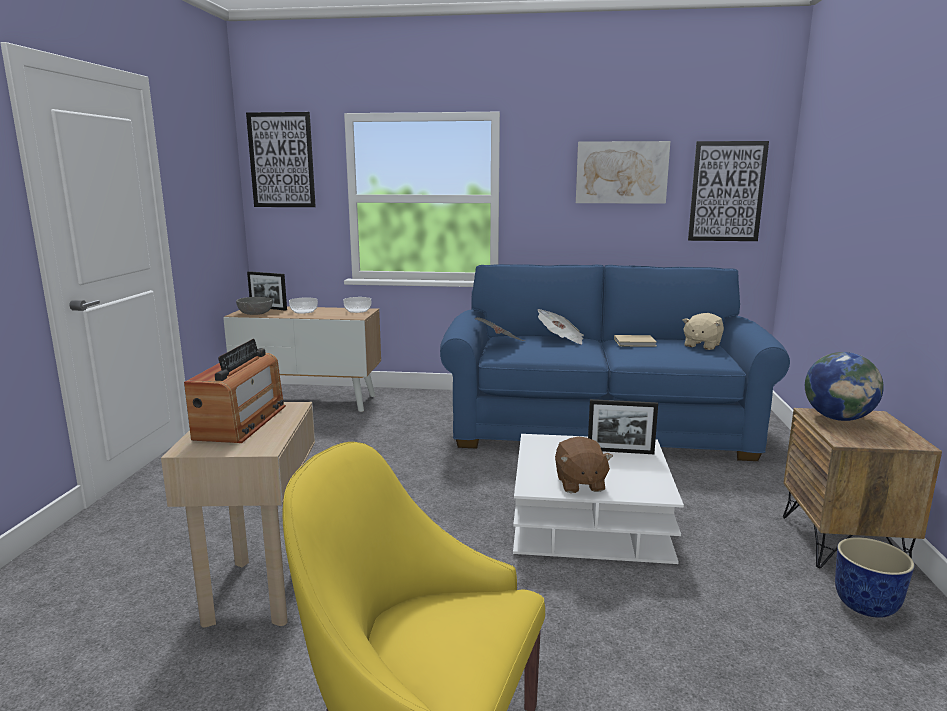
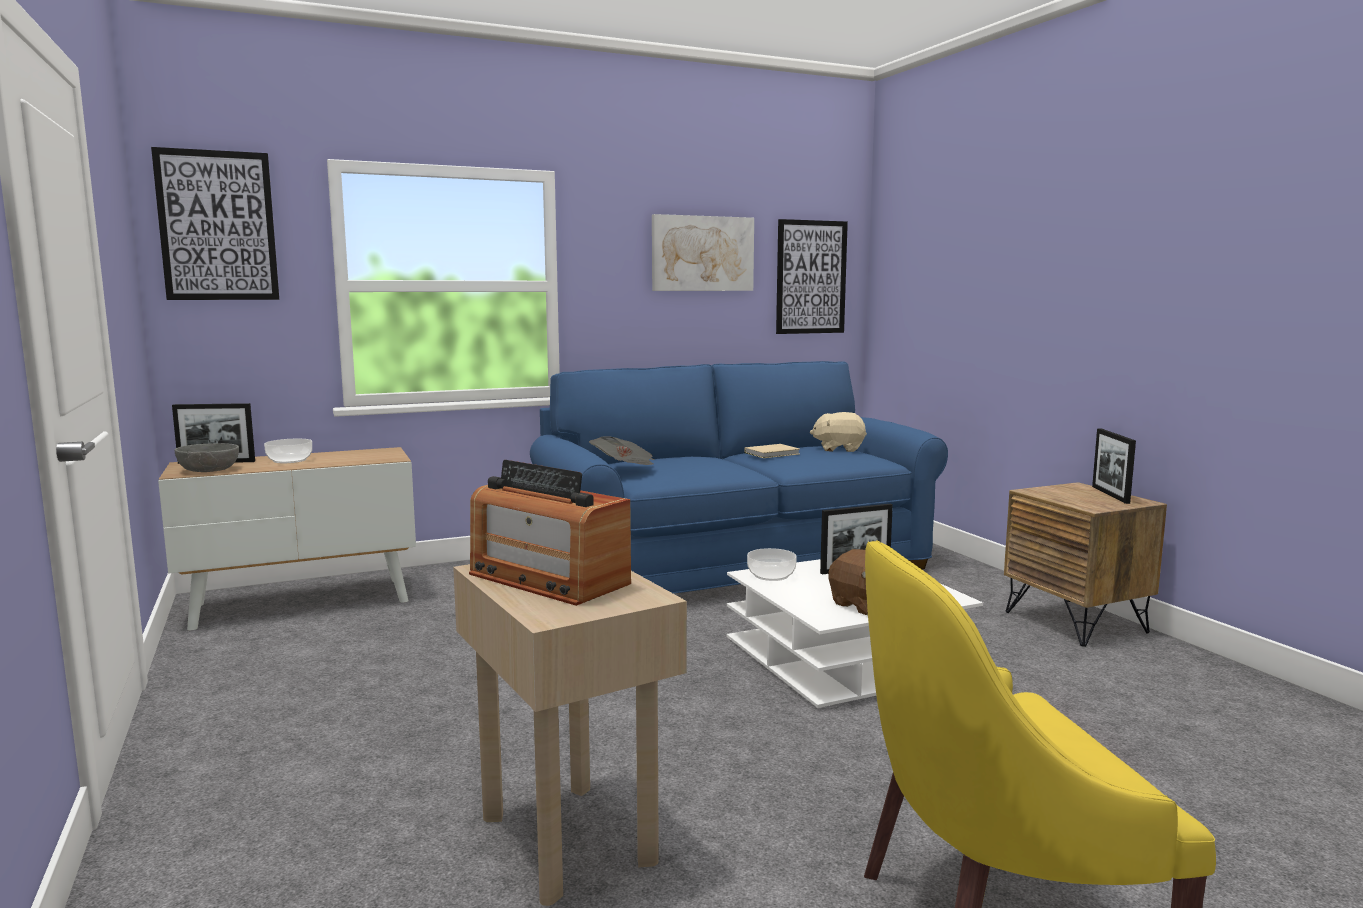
camera: 30 degrees left, 5 degrees down
(241, 422) = (547, 579): radio -> radio turned 150 degrees clockwise
(358, 310) = (375, 452): bowl -> bowl (771, 575)
(561, 340) = (688, 459): newspaper -> none
(701, 345) = (839, 449): beige plush toy -> beige plush toy turned 90 degrees clockwise
(838, 418) = (1057, 492): globe -> none
(867, 606) = (1152, 666): planter -> none
(893, 430) = (1110, 494): none -> picture frame

